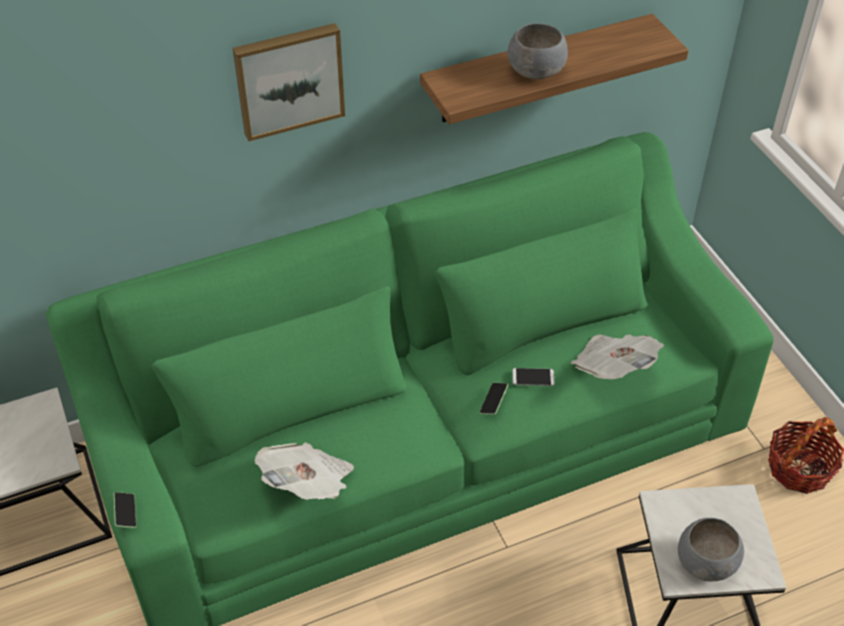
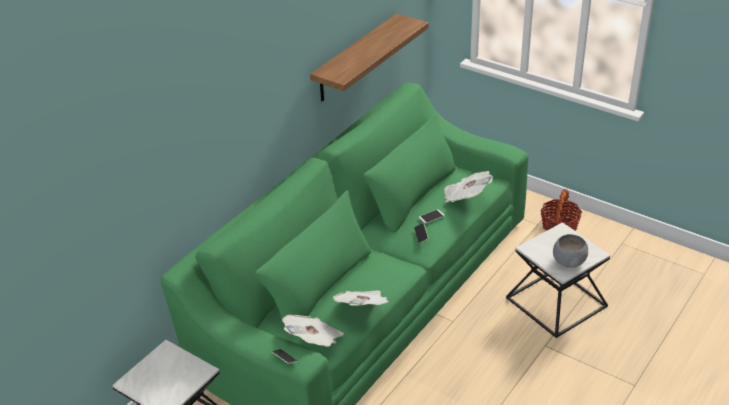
camera: 30 degrees left, 10 degrees down
(206, 500) = (314, 341): none -> newspaper
(289, 79) = (257, 92): picture -> none
(537, 71) = (367, 53): grey bowl -> none

